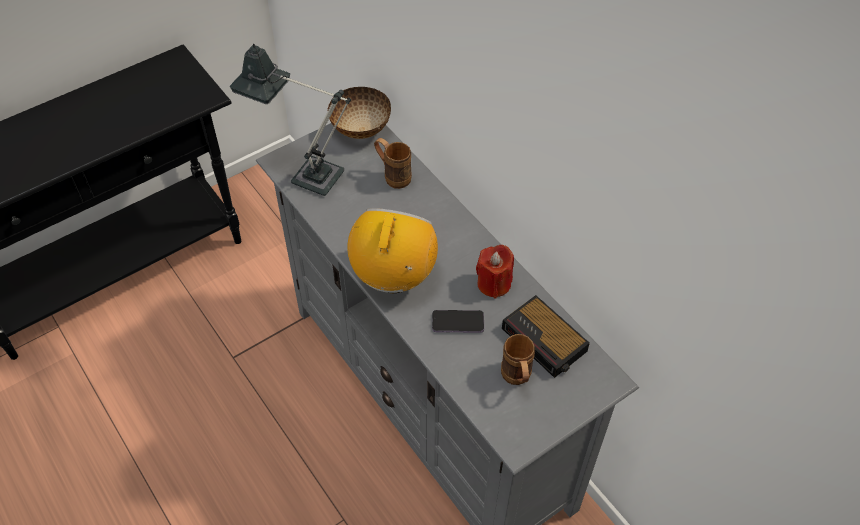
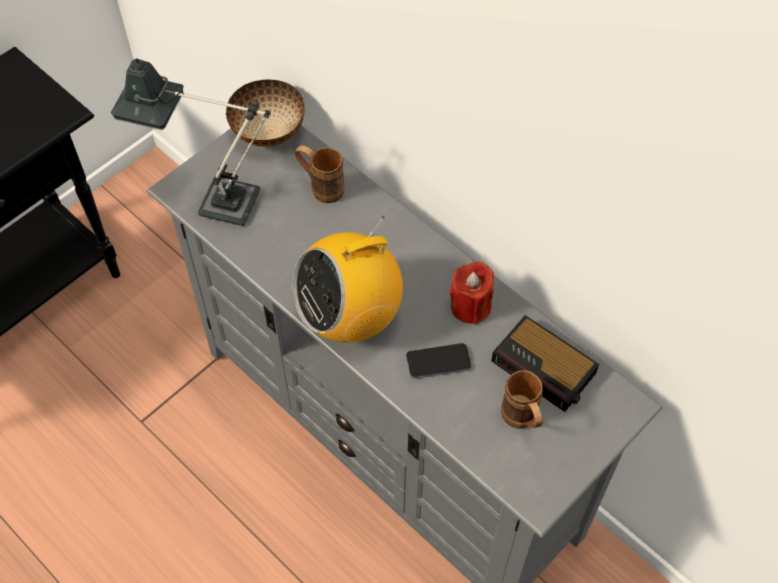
camera: 10 degrees left, 5 degrees up
(394, 277) = (350, 317): radio -> radio turned 120 degrees counterclockwise

